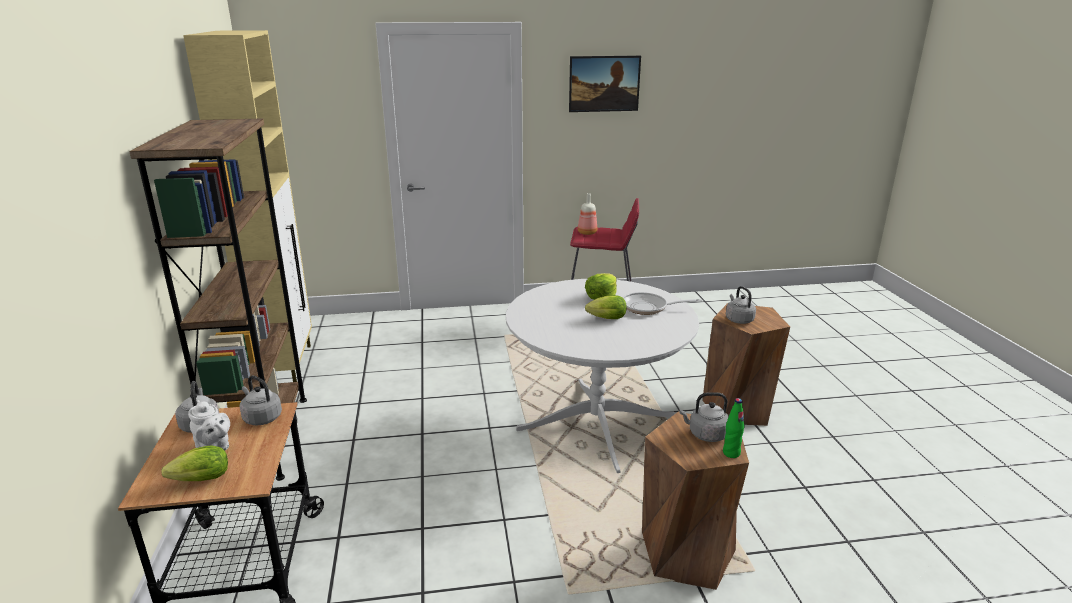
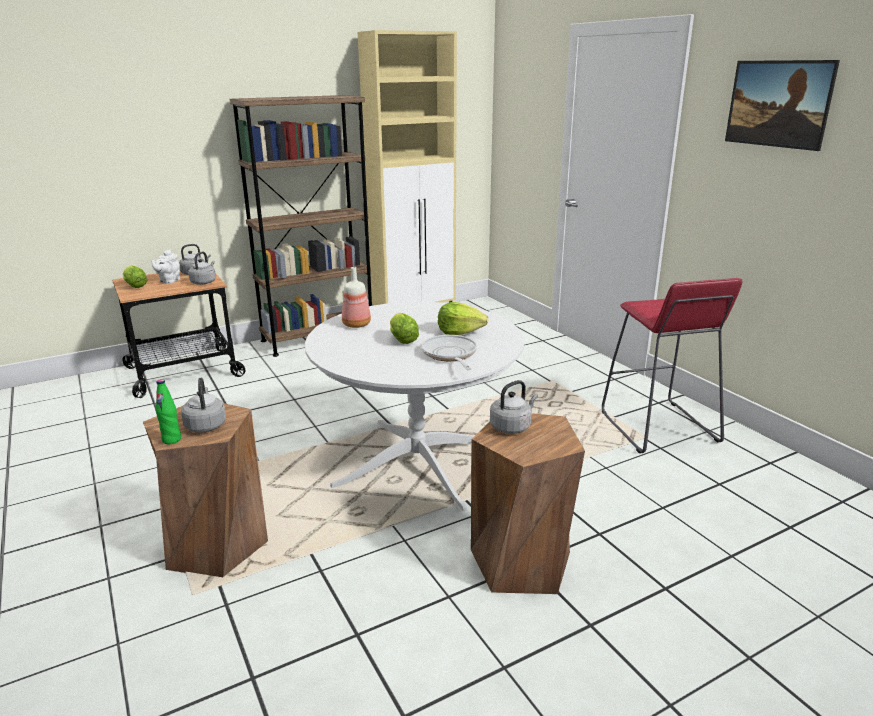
camera: 70 degrees right, 0 degrees up
(587, 233) = (662, 303): bottle -> bottle (355, 324)

